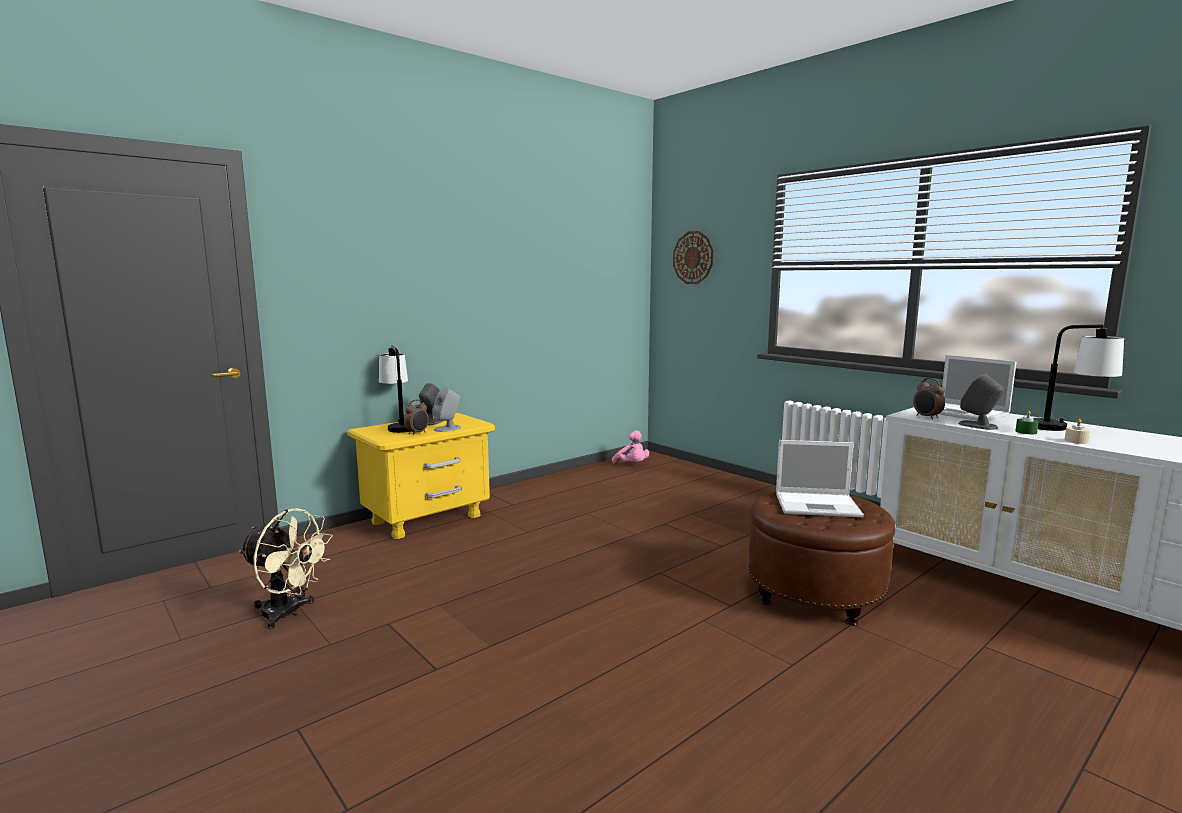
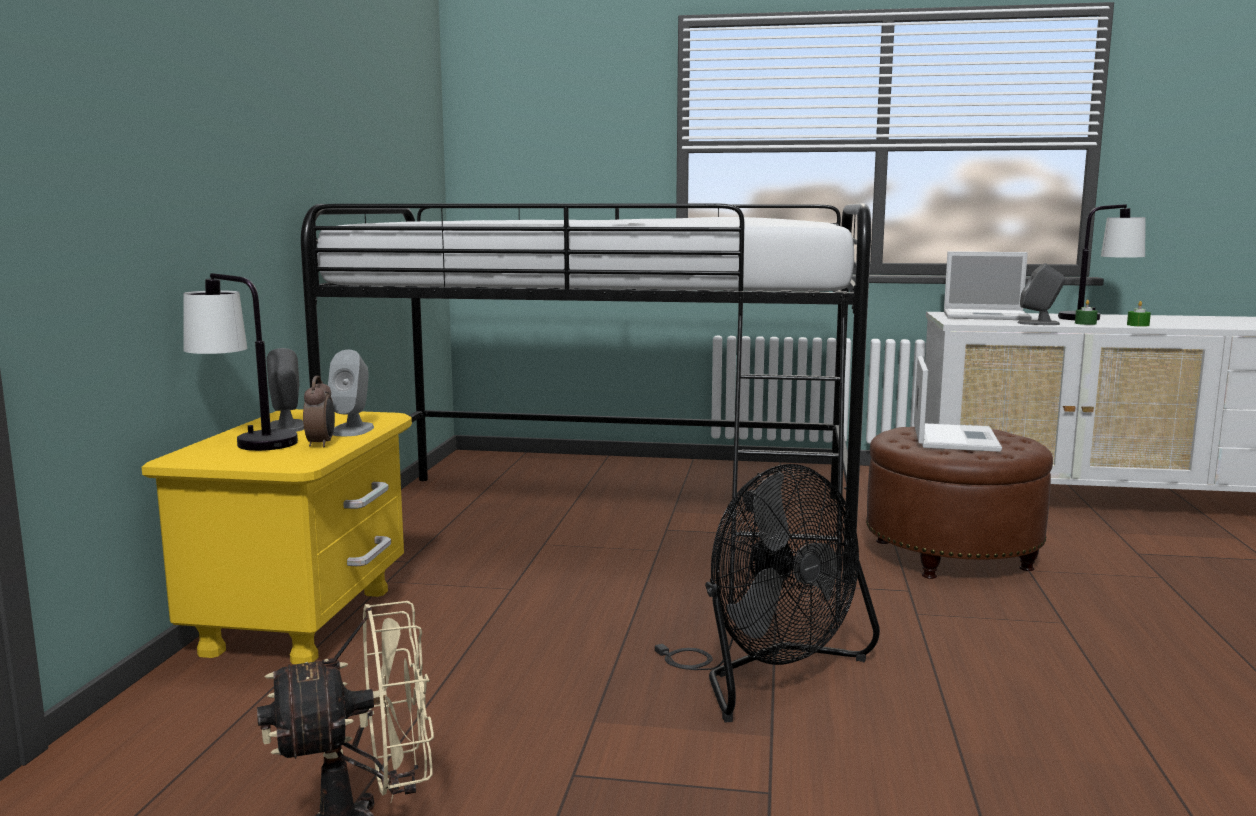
camera: 40 degrees left, 0 degrees up
(547, 617) = (763, 676): none -> black fan
(632, 465) = (476, 472): pink plush toy -> none
(638, 512) = (607, 525): none -> black bed
(693, 257) = (533, 133): wall clock -> none
(819, 505) = (954, 438): laptop -> laptop turned 45 degrees counterclockwise
(927, 417) = (979, 322): alarm clock -> none
(1076, 441) = (1138, 325): beige candle -> green candle

